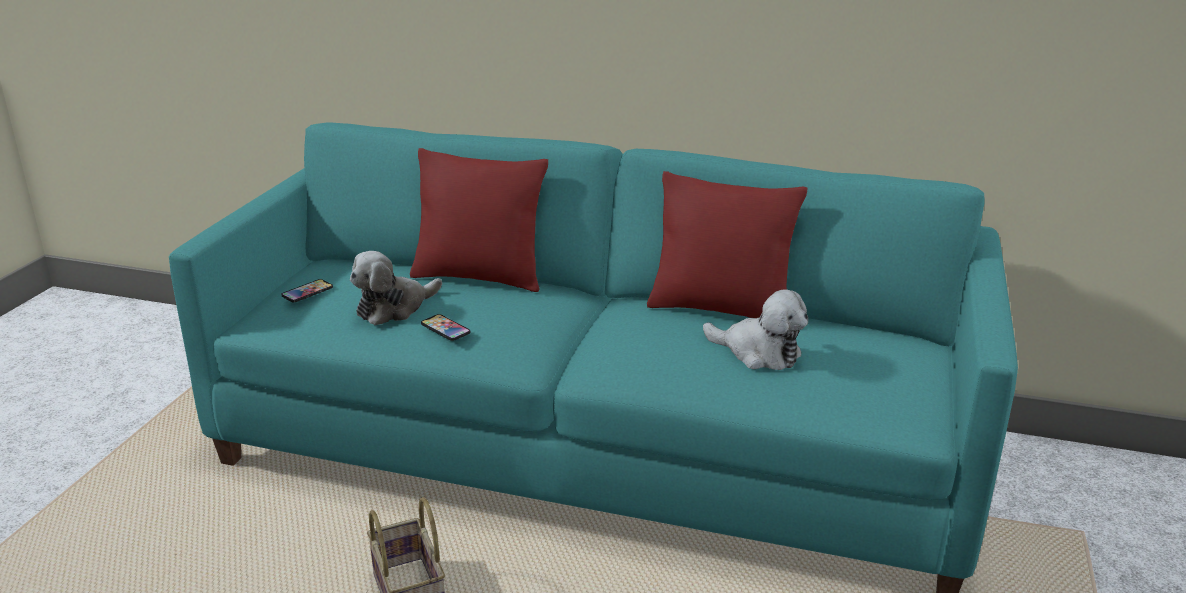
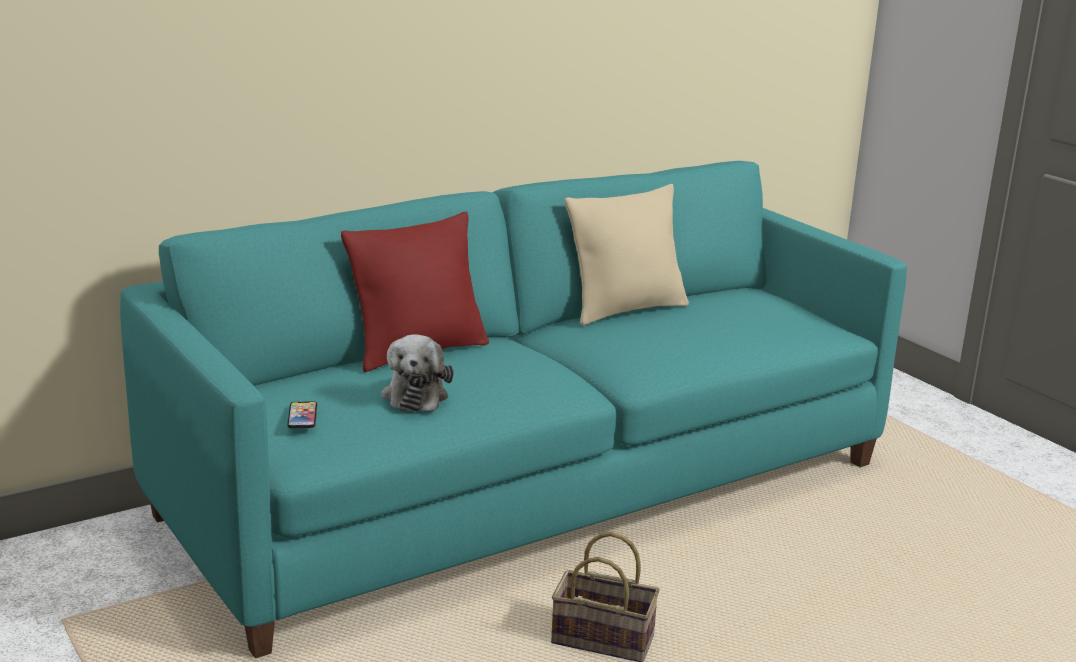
camera: 50 degrees left, 5 degrees down
(445, 328) = (498, 389): phone -> none
(720, 309) = (625, 310): red pillow -> beige pillow
(758, 353) = (709, 324): plush toy -> none

